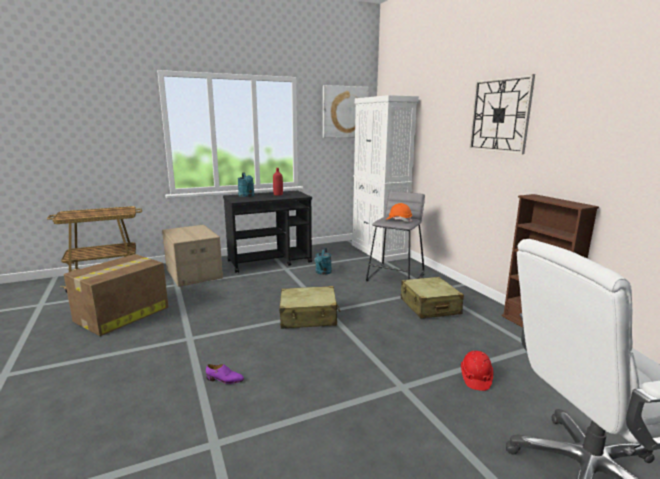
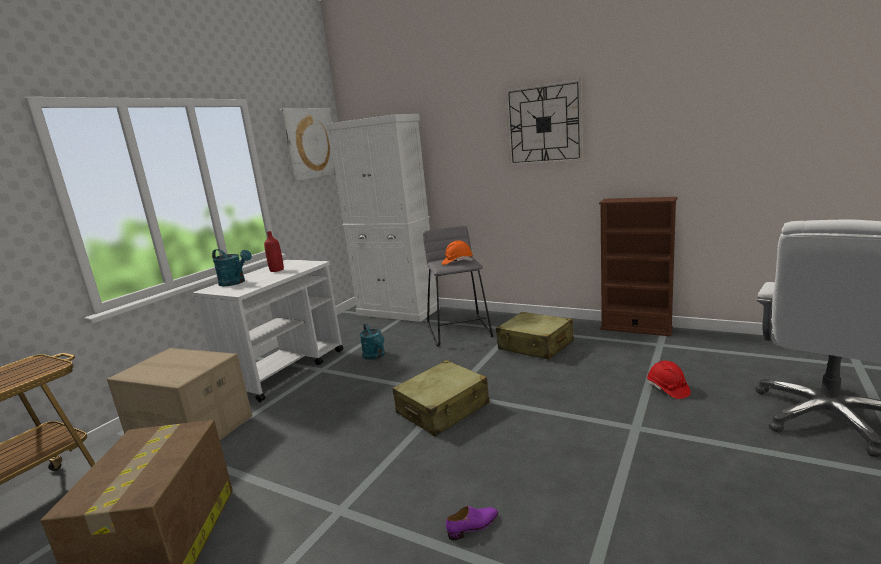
camera: 35 degrees left, 0 degrees up
(270, 262) = (285, 369): black cart -> white cart

